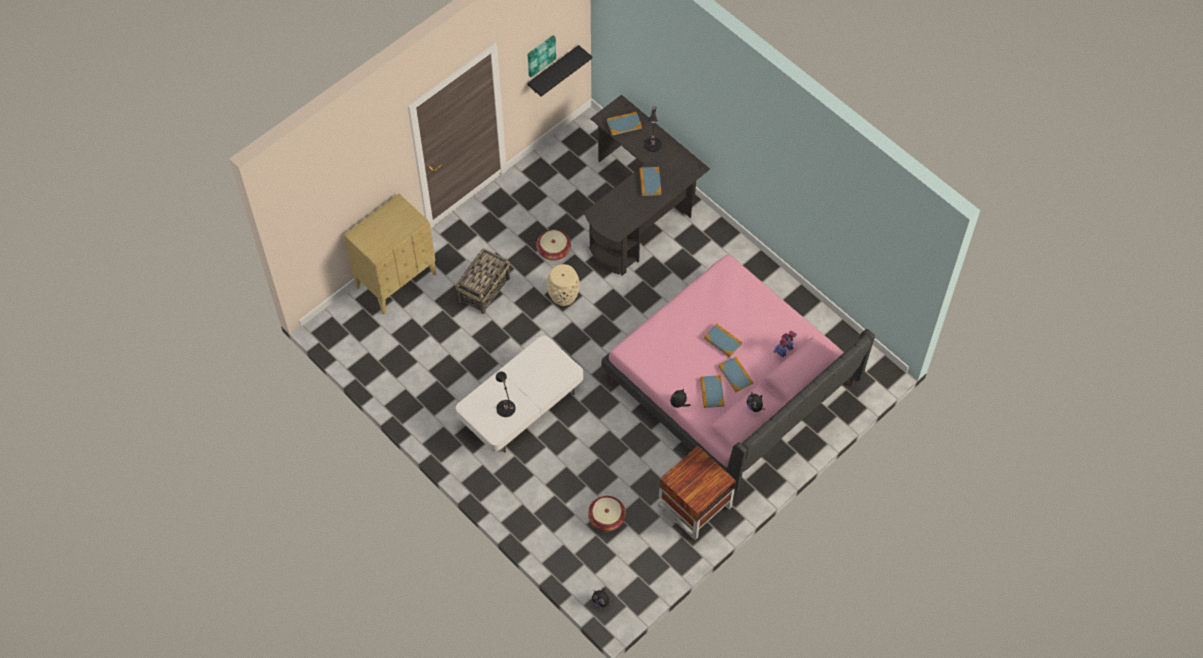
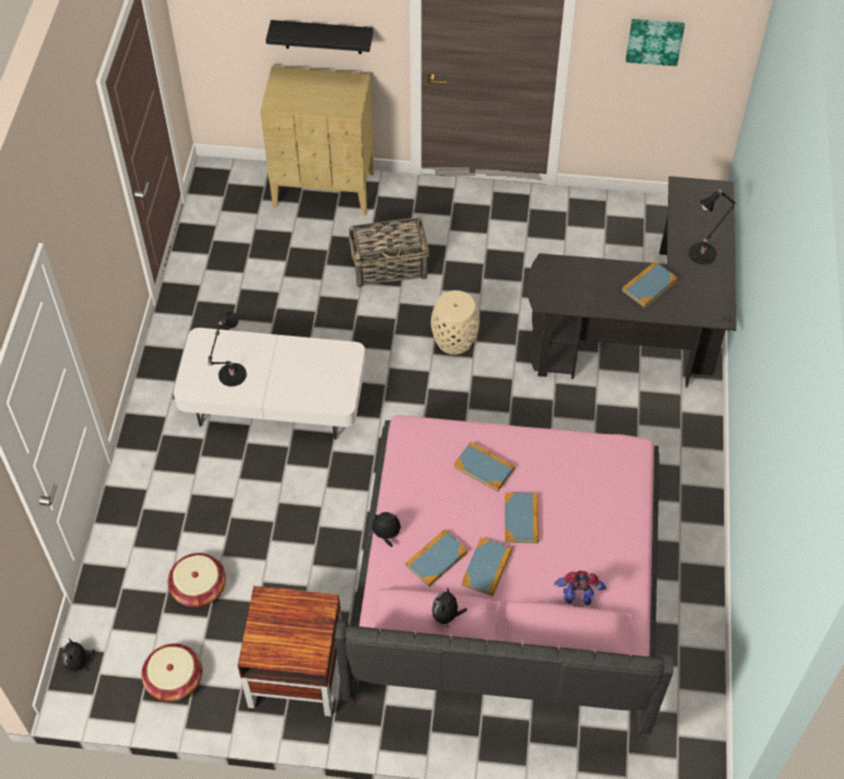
camera: 50 degrees right, 5 degrees down
(553, 71) = (670, 86): black shelf -> black shelf (322, 37)
(553, 250) = (502, 292): basket -> basket (174, 679)
(624, 124) = (697, 210): book -> book (484, 467)

